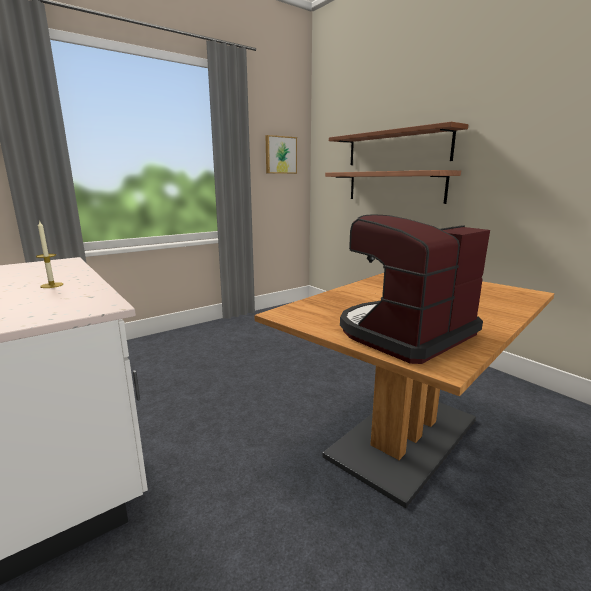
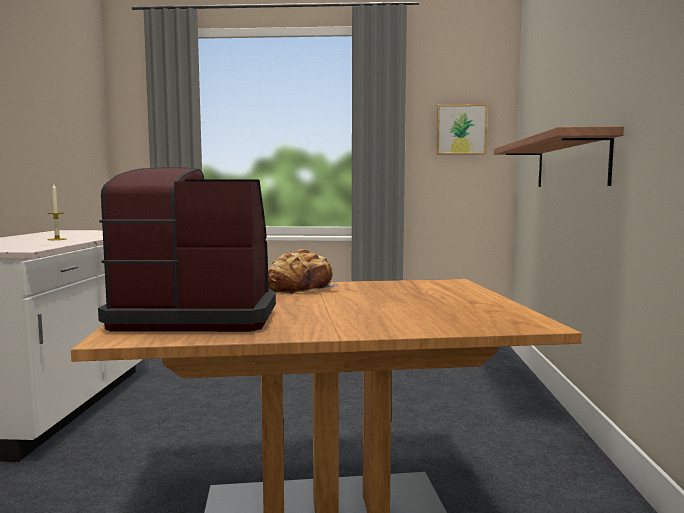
camera: 40 degrees right, 10 degrees down
(358, 293) = (300, 288): none -> bread
(396, 148) = (572, 102): brown shelf -> none

